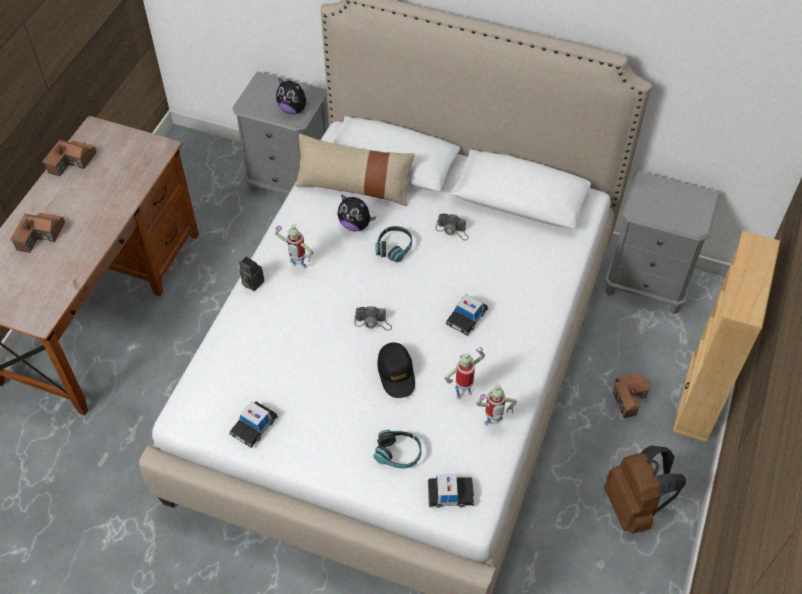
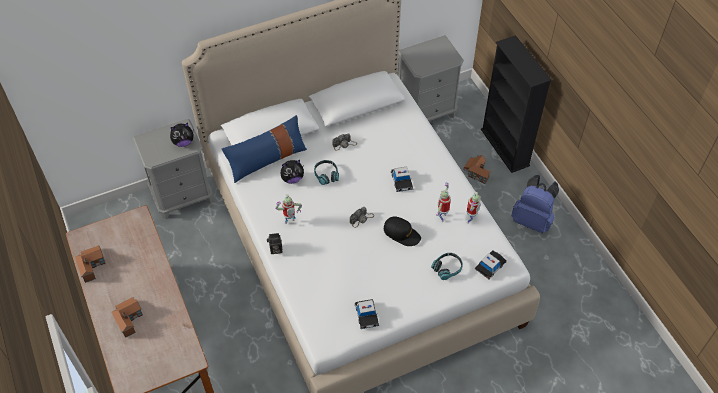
camera: 45 degrees left, 0 degrees up
(354, 186) = (267, 159): beige pillow -> blue pillow
(634, 507) = (532, 220): brown backpack -> blue backpack
(699, 396) = (505, 147): beige bookcase -> black bookcase

